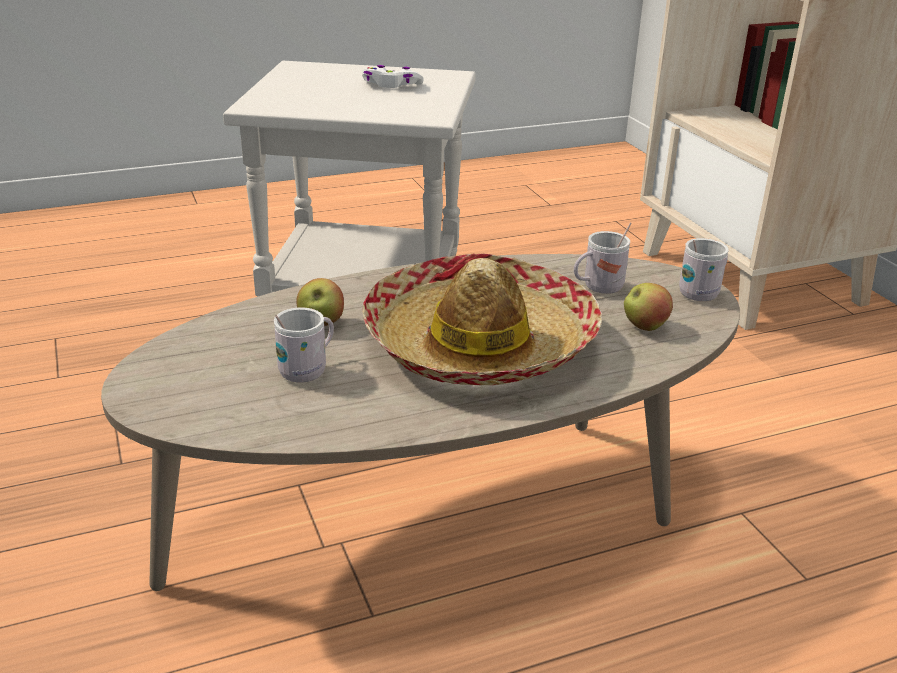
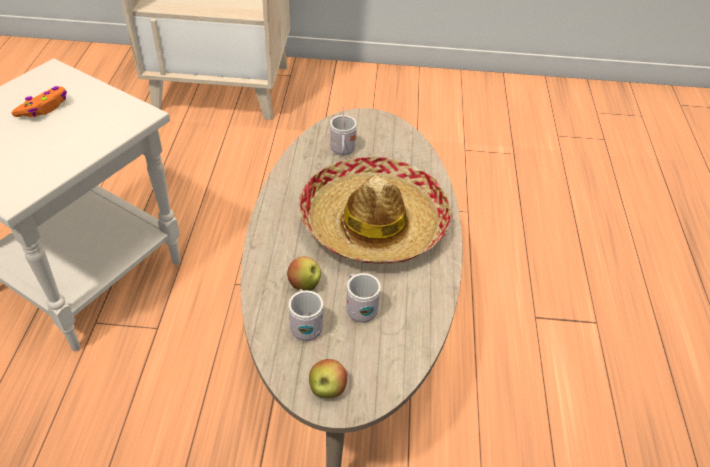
camera: 65 degrees left, 15 degrees up
(391, 85) = (44, 108): white game controller -> orange game controller
(645, 327) = (394, 155): apple -> apple (327, 389)
(702, 293) = (373, 119): white mug -> white mug (305, 326)

